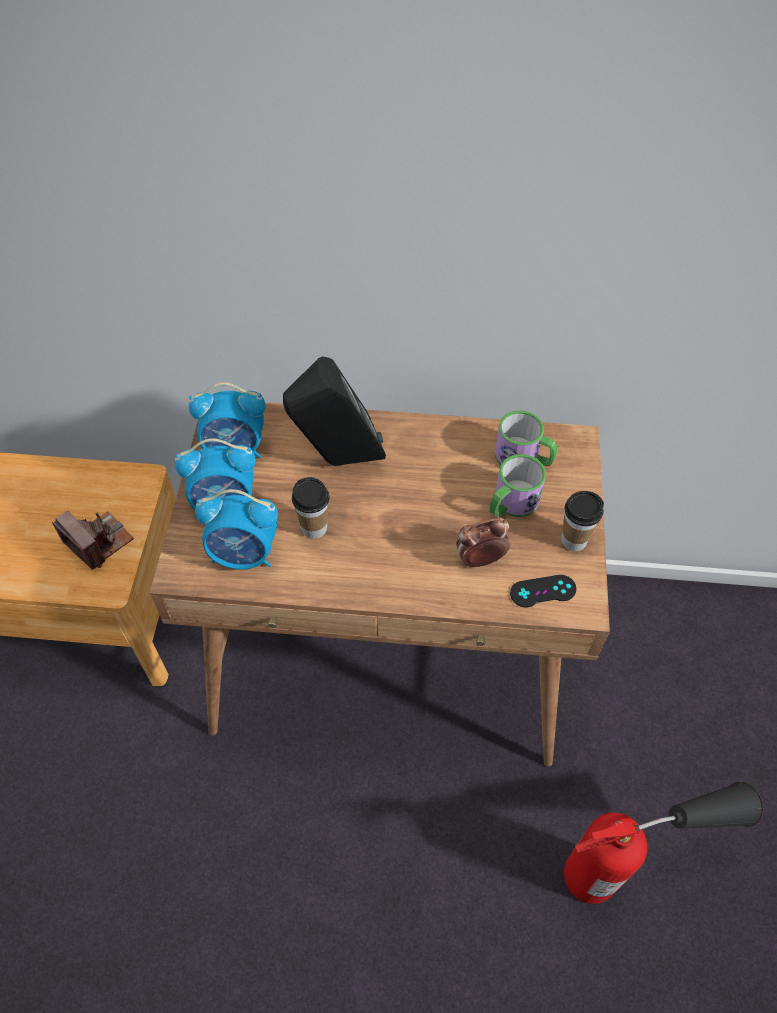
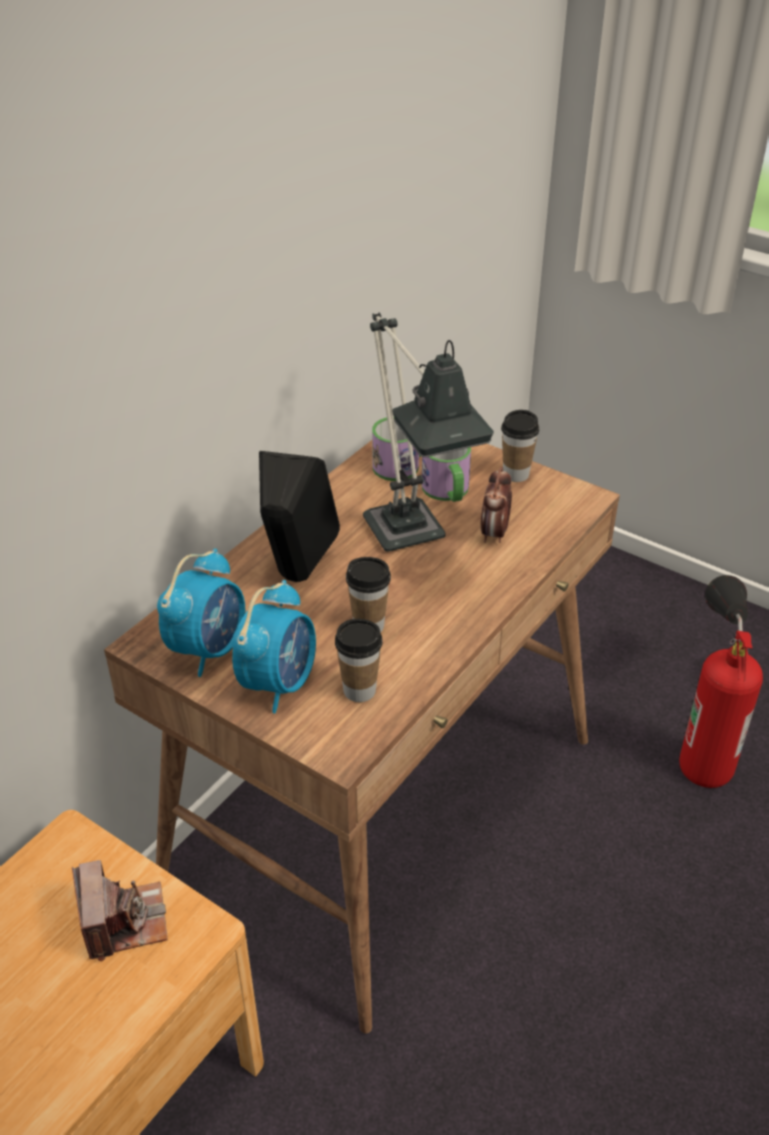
camera: 60 degrees left, 15 degrees down
(99, 542) = (123, 921): camera -> camera turned 90 degrees clockwise
(244, 554) = (359, 690): alarm clock -> cup
(430, 508) = (411, 540): none -> table lamp
(543, 591) = (555, 512): black game controller -> none

